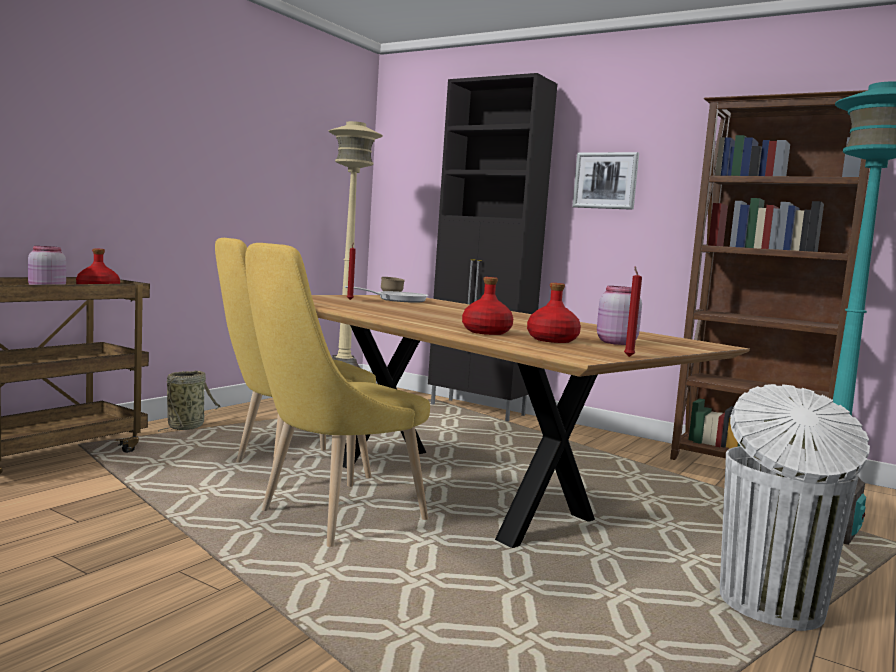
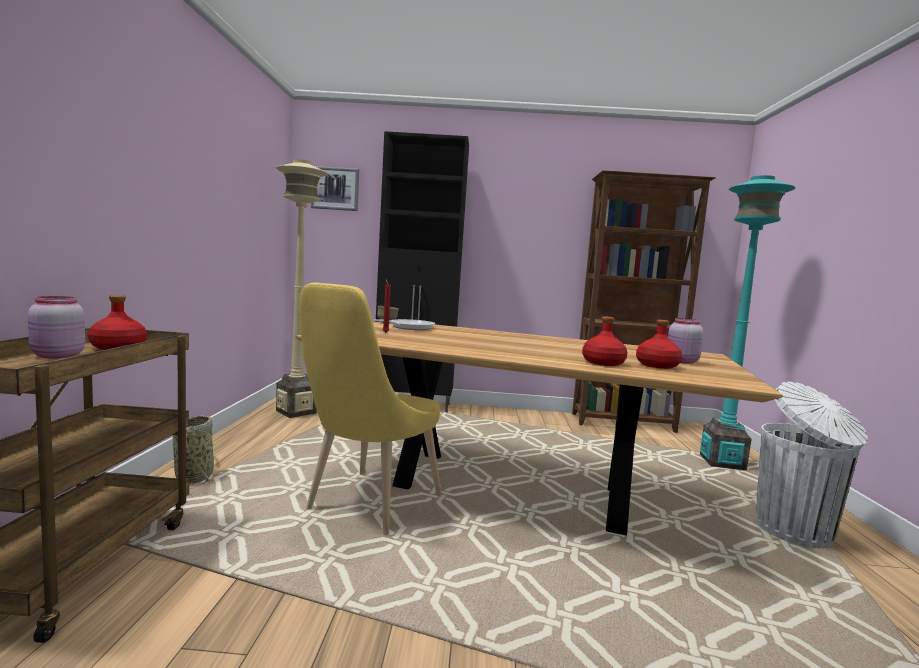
camera: 30 degrees left, 0 degrees up
(333, 517) = (474, 549): yellow chair -> none
(605, 180) = (508, 224): picture -> picture (335, 189)
(628, 356) = (747, 377): red candle -> none

